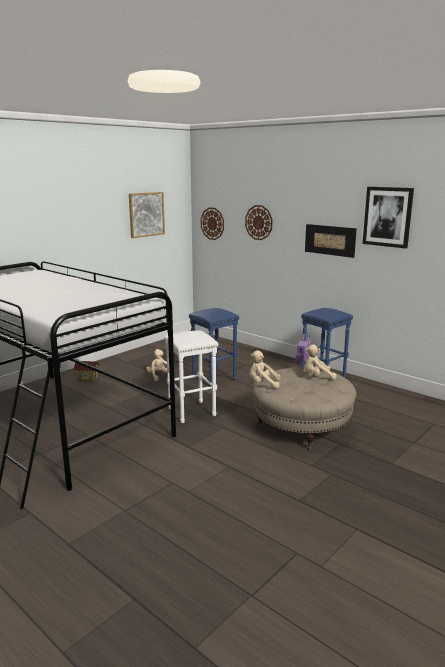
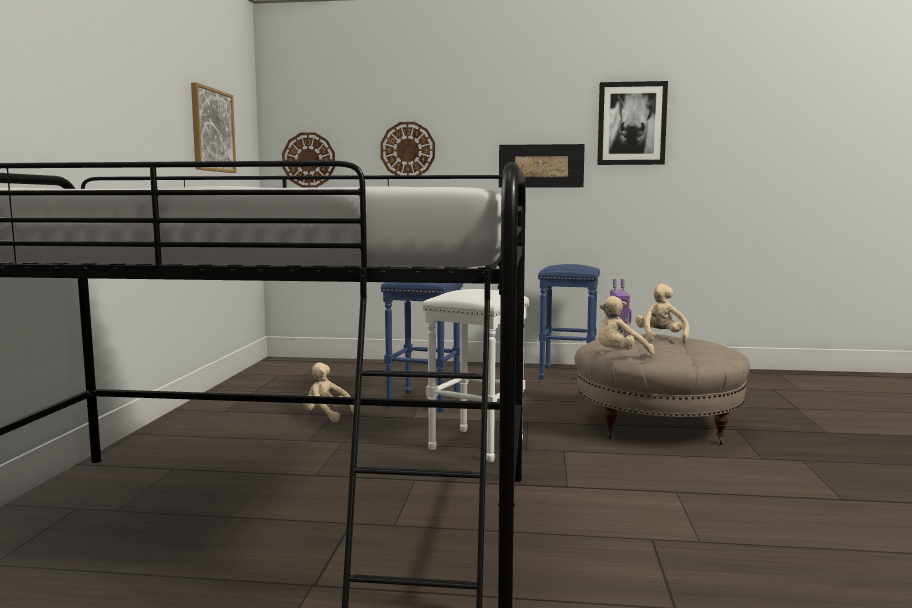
camera: 35 degrees left, 10 degrees down
(87, 378) = (185, 445): toy house -> none
(317, 376) = (661, 338): beige plush toy -> beige plush toy turned 135 degrees clockwise

